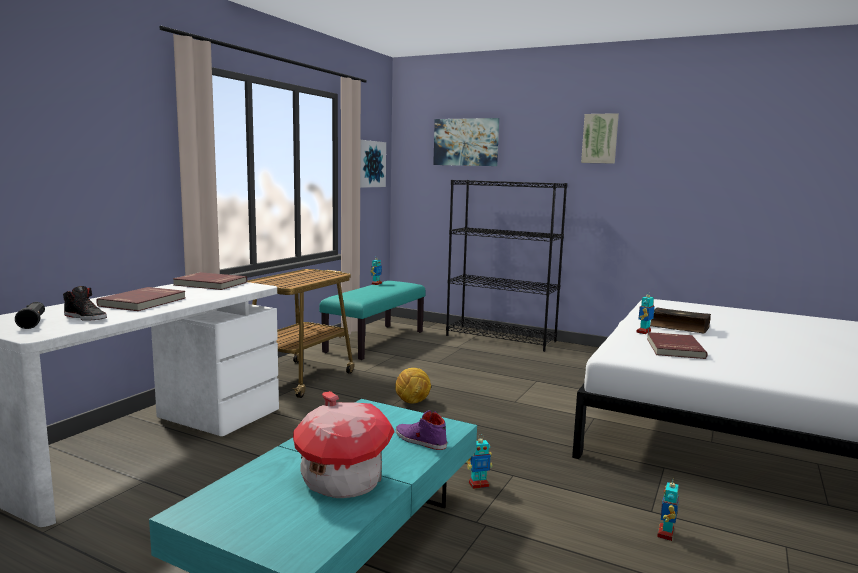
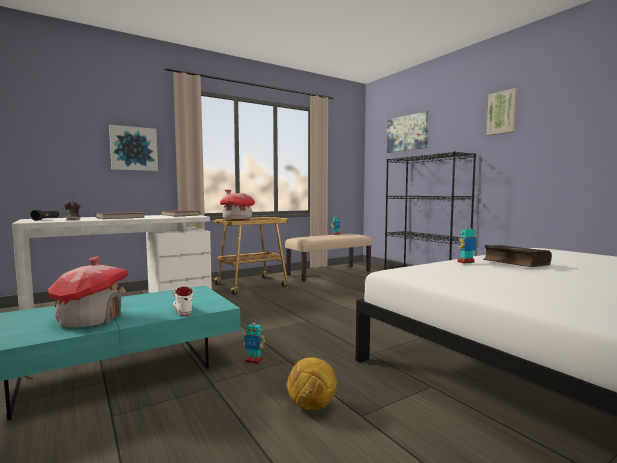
camera: 30 degrees right, 5 degrees down
(281, 280) = (237, 219): none -> toy house
(370, 164) = (343, 154): picture -> picture (134, 148)
(375, 341) = (329, 273): turquoise bench -> beige bench
(413, 402) = (296, 306): football -> football (312, 406)
(420, 440) = (182, 309): purple shoe -> white shoe
(666, 534) = (345, 438): toy robot -> none
(673, 348) = (467, 272): red book -> none

